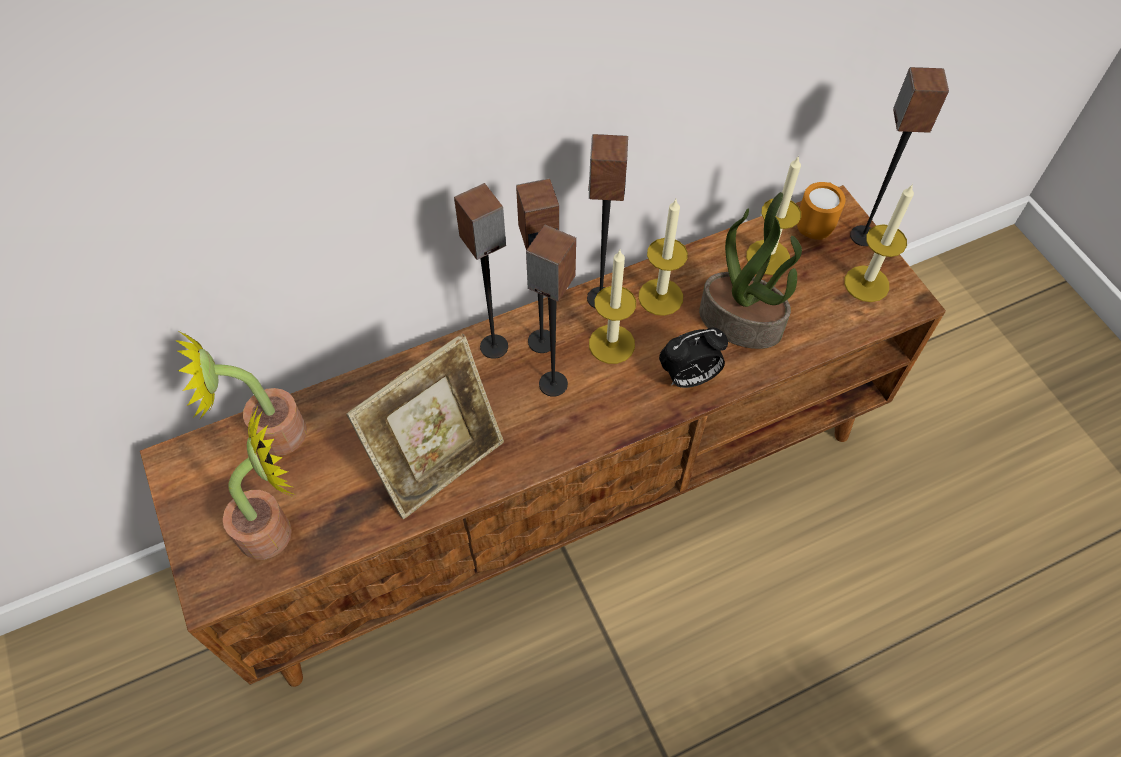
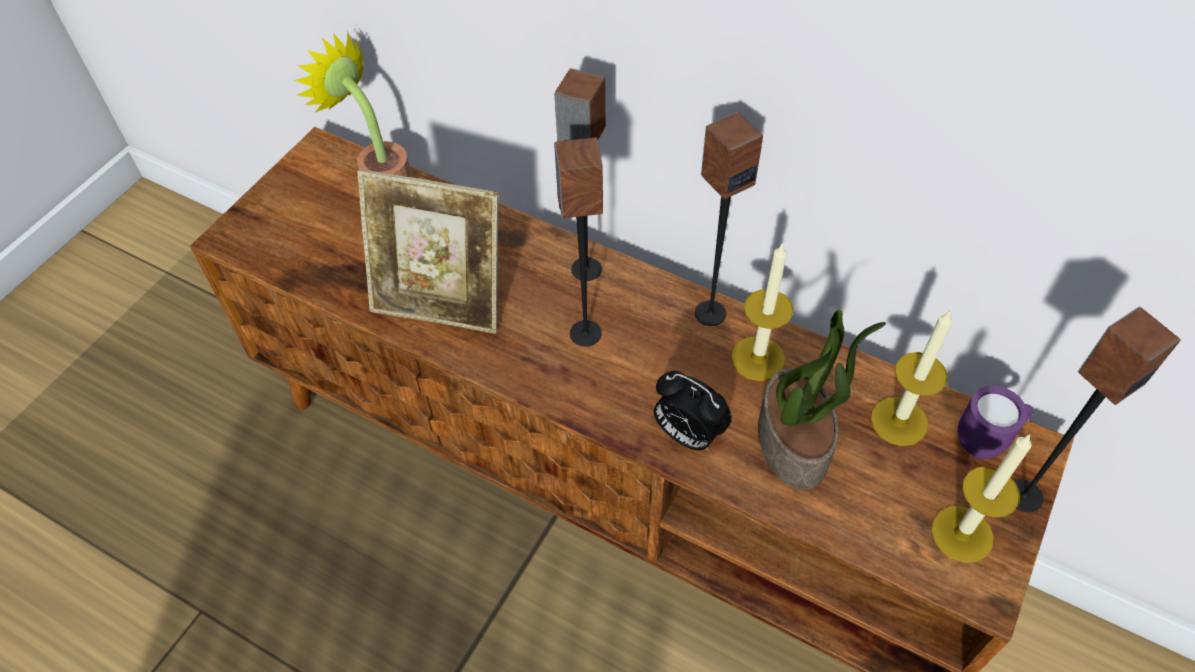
camera: 55 degrees right, 5 degrees down
(276, 529) = (305, 240): potted plant -> none
(541, 340) = (623, 298): speaker -> none
(611, 344) = (668, 351): candle -> none
(814, 226) = (985, 442): orange mug -> purple mug

